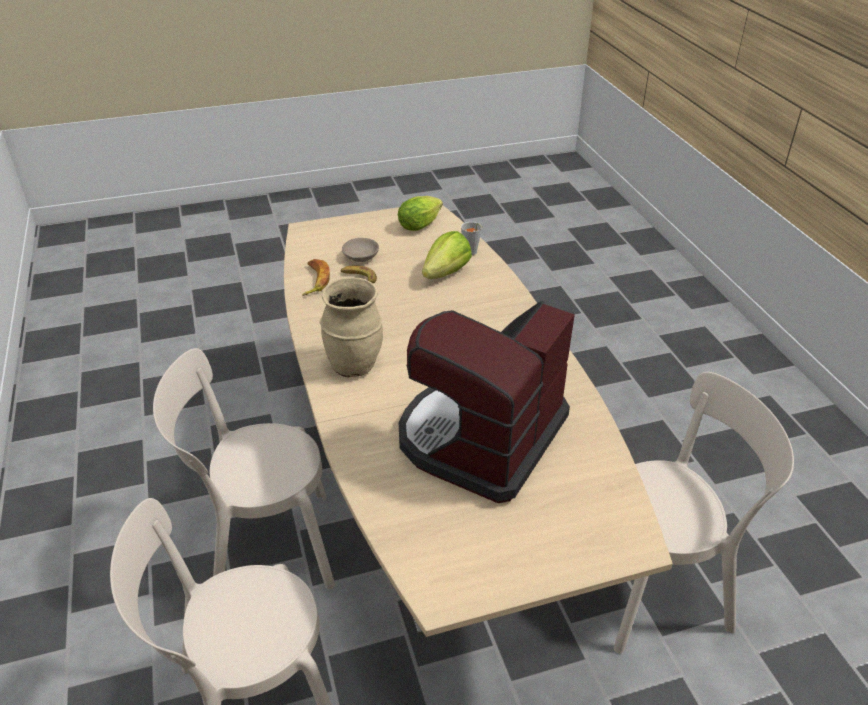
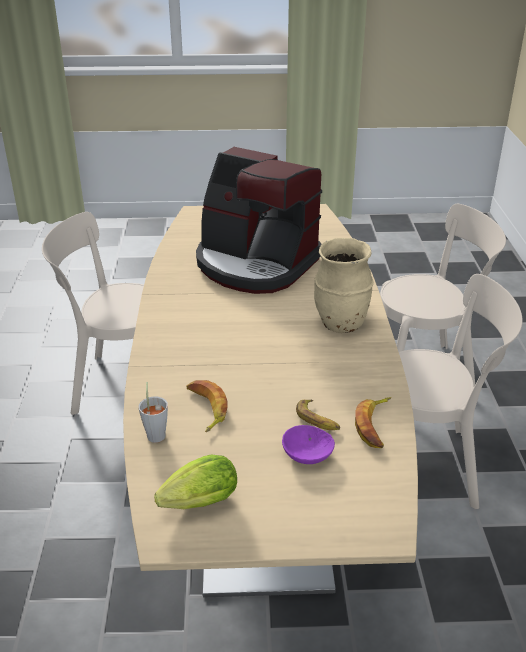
camera: 165 degrees left, 5 degrees down
(362, 256) = (305, 455): beige bowl -> purple bowl
(446, 273) = (205, 408): lettuce -> banana
(480, 438) = (256, 264): coffee machine -> coffee machine turned 75 degrees clockwise

